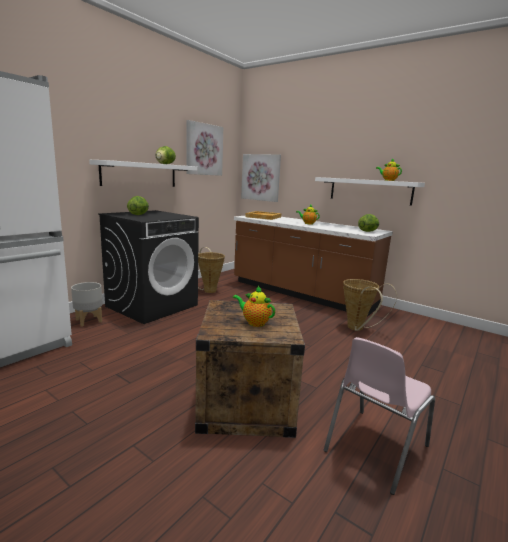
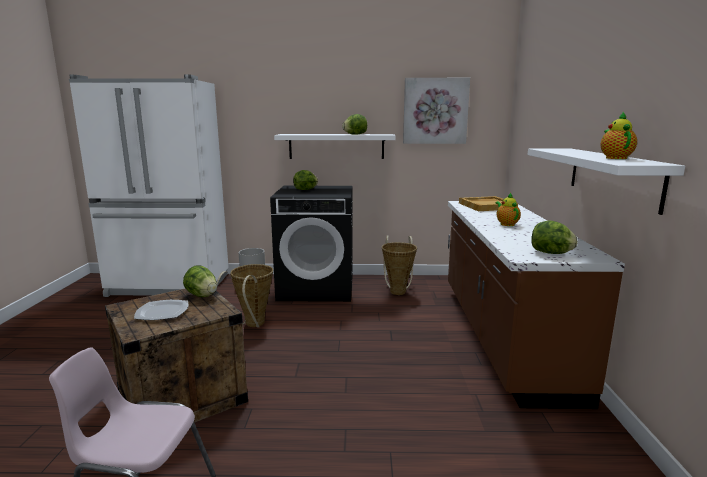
camera: 55 degrees right, 0 degrees up
(237, 306) = (202, 295): none -> lettuce
(254, 322) = (163, 312): teapot -> plate
(261, 177) = (521, 146): picture -> none
(358, 329) = (456, 413): basket -> basket (252, 325)

